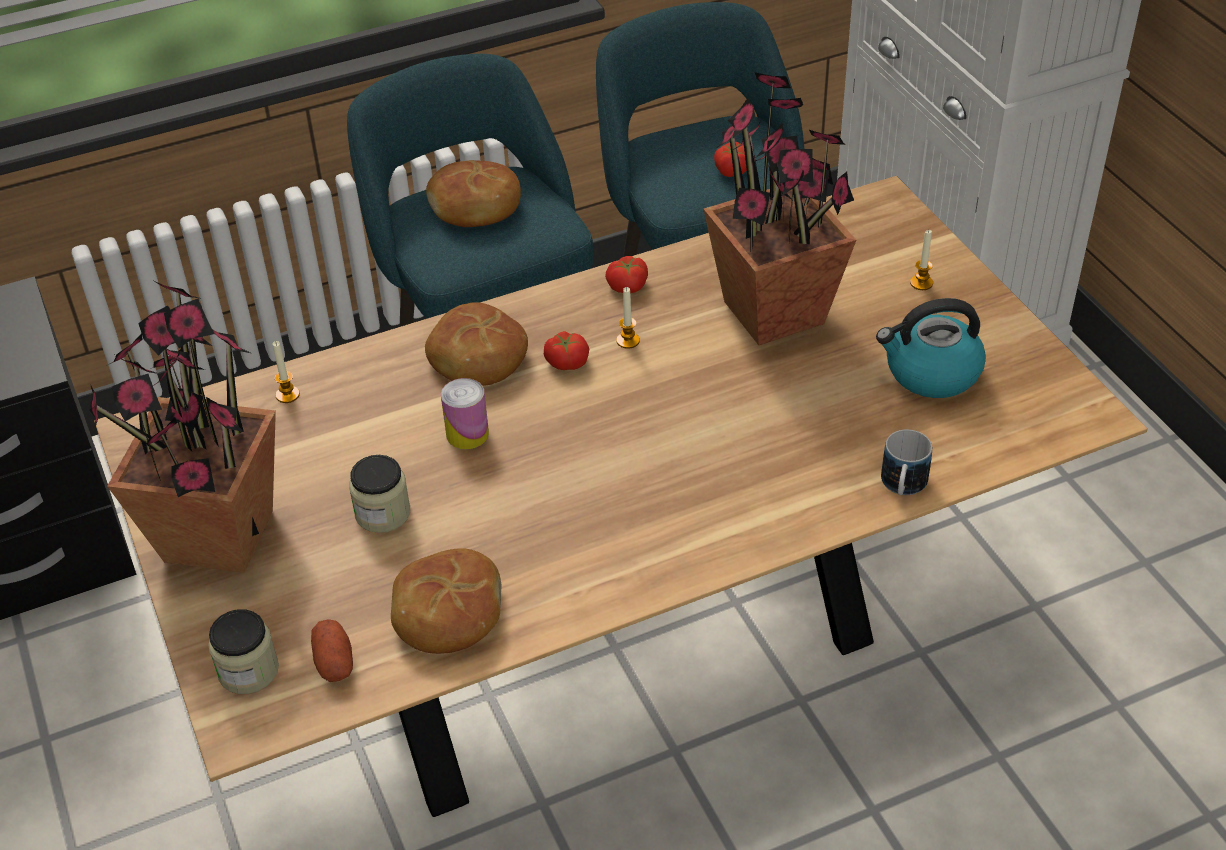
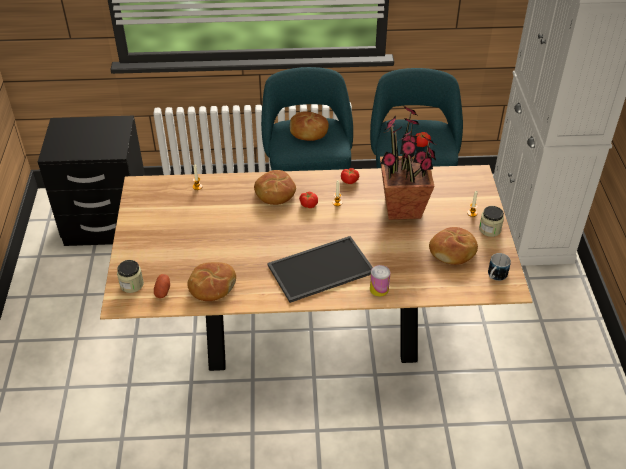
camera: 20 degrees right, 0 degrees up
(217, 536) = (145, 232): potted plant -> none
(383, 513) = (208, 242): jar -> jar (490, 229)
(467, 434) = (255, 221): can -> can (379, 289)
(676, 499) = (320, 270): none -> tray
(902, 487) = (413, 293): mug -> mug (495, 276)
(931, 373) = (453, 251): kettle -> bread

